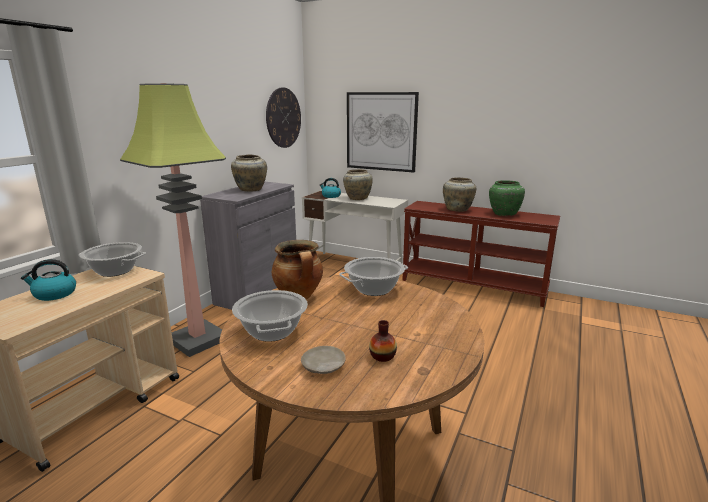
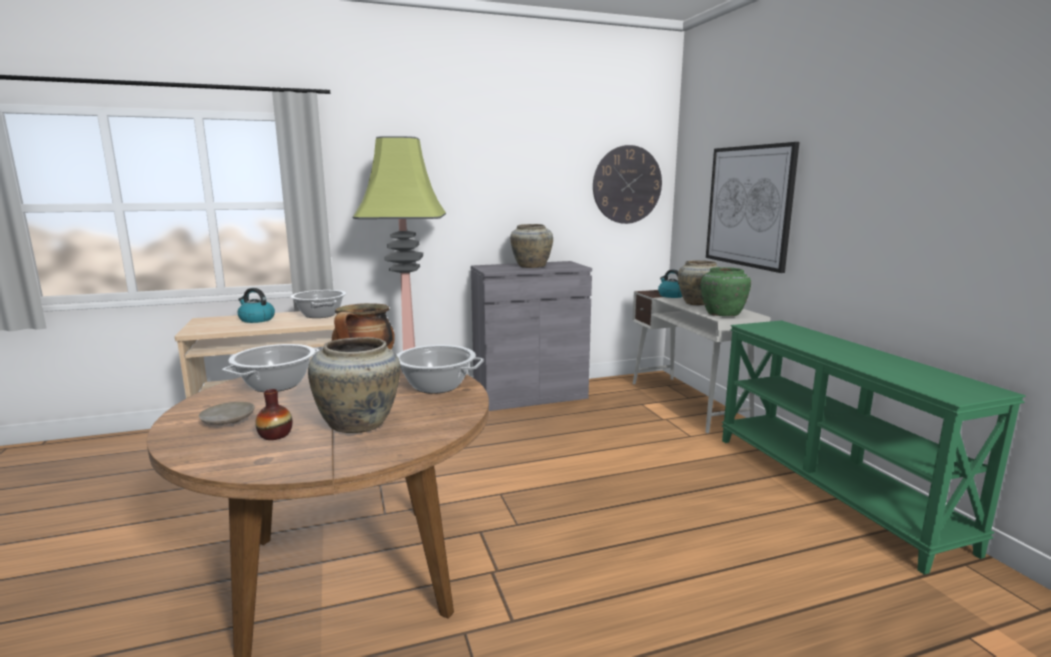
camera: 45 degrees right, 5 degrees down
(458, 210) = (814, 343): beige vase -> beige vase (360, 424)
(473, 285) = (831, 488): brown console table -> green console table
(504, 214) = (889, 365): green vase -> green vase (723, 314)

